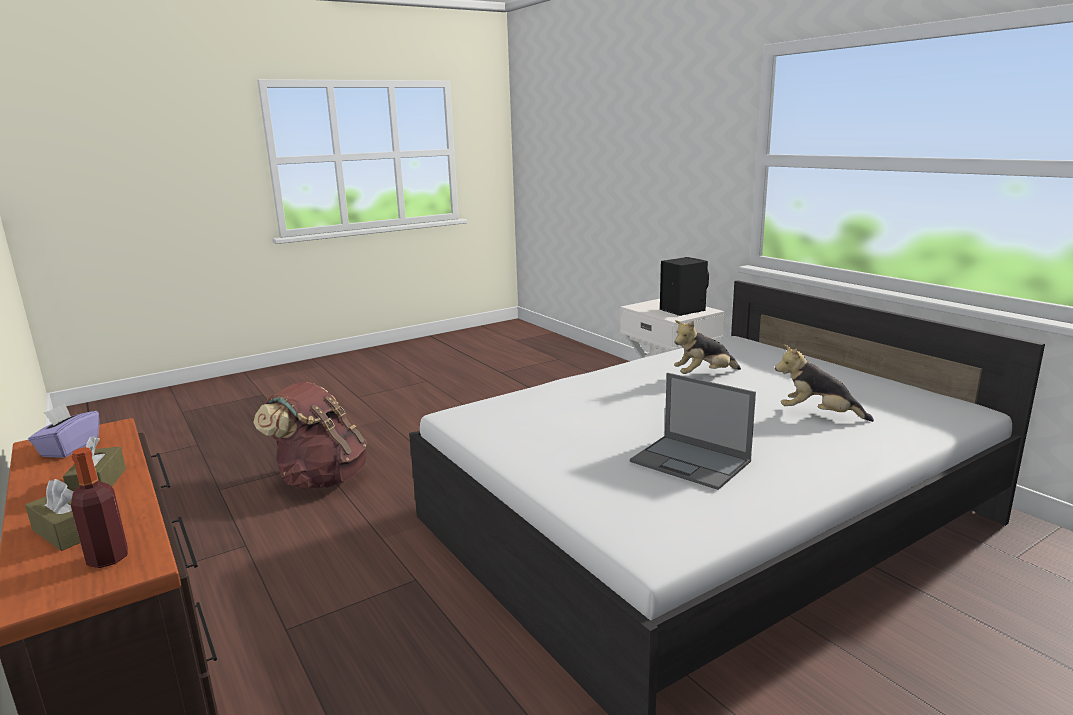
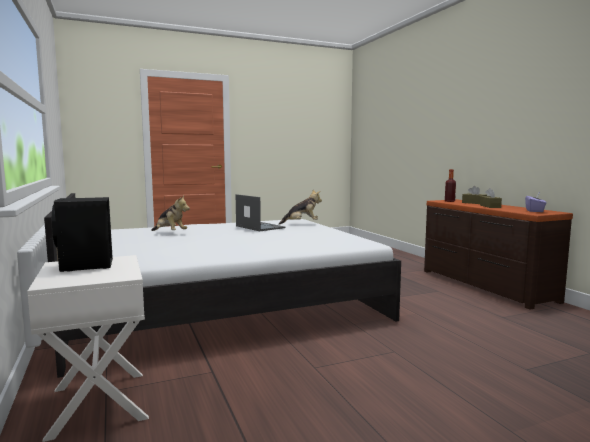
camera: 170 degrees left, 10 degrees down
(321, 479) = (502, 352): brown backpack -> none
(704, 375) = (187, 246): plush toy -> plush toy (302, 223)

